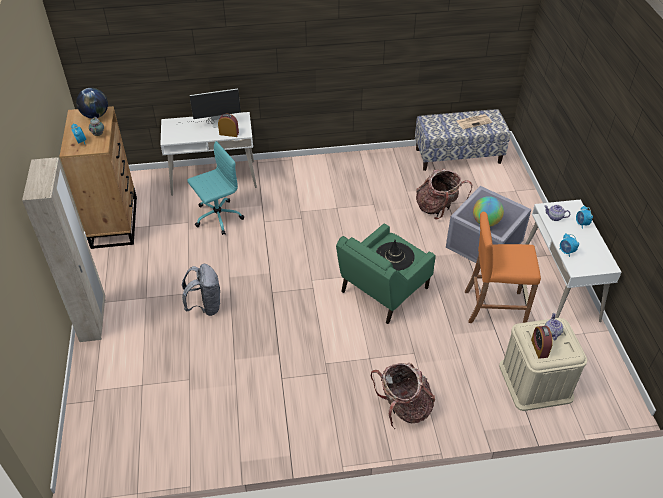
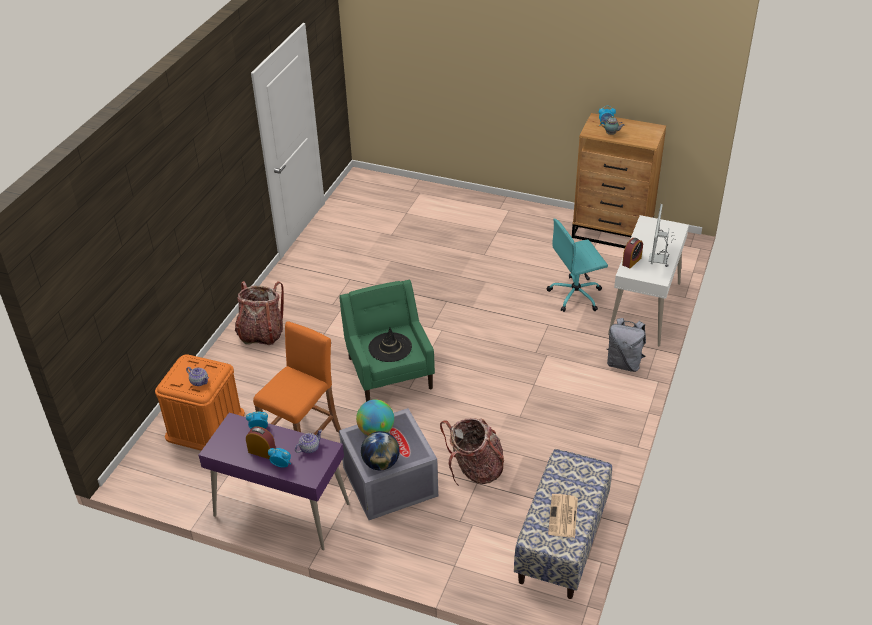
camera: 120 degrees right, 5 degrees down
(93, 320) = (492, 202): beige wardrobe -> none
(95, 115) = (645, 137): globe -> globe (381, 463)
(205, 306) = (460, 260): grey backpack -> grey backpack (624, 363)
(217, 217) = (576, 295): turquoise office chair -> turquoise office chair turned 75 degrees clockwise
(535, 381) = (205, 425): beige storage box -> orange storage box
(539, 348) = (194, 365): alarm clock -> alarm clock (262, 452)
(559, 287) = (281, 510): white desk -> purple desk

